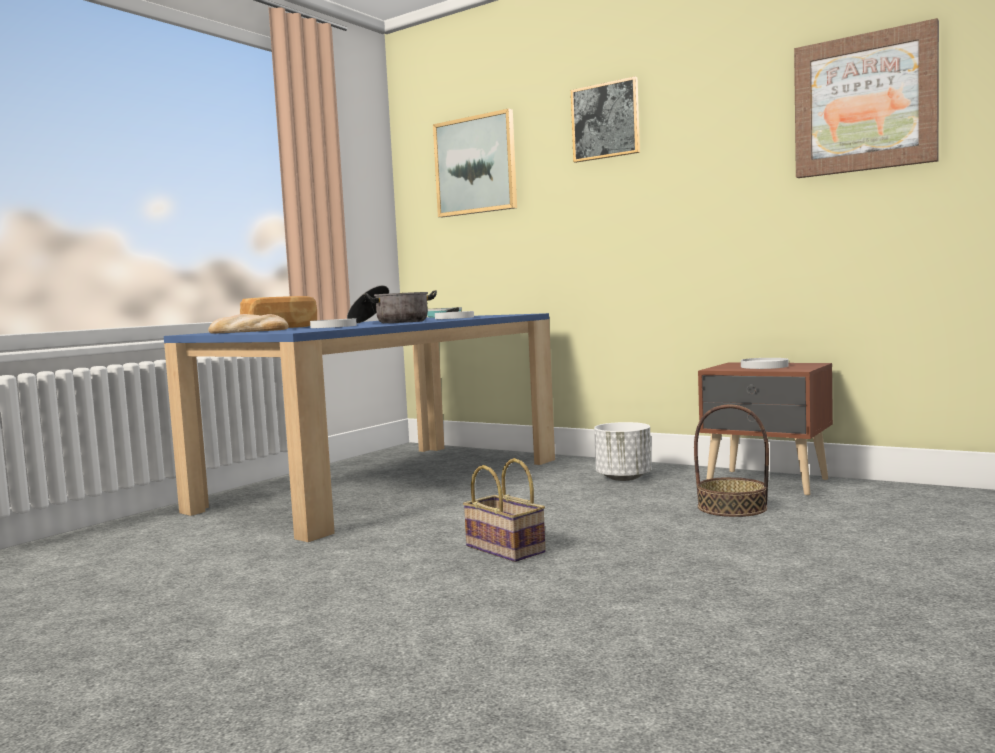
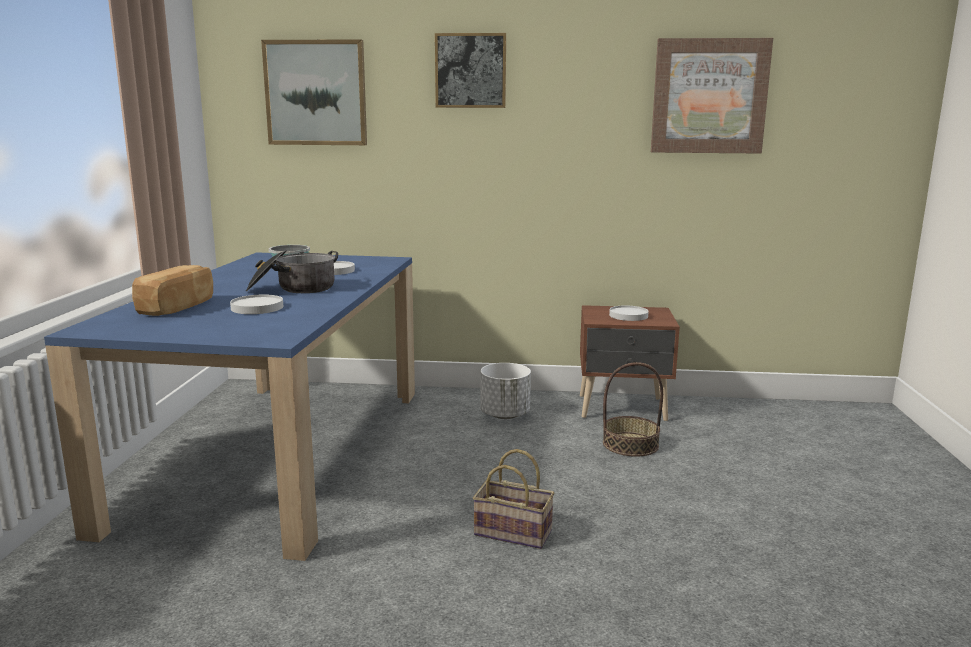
camera: 30 degrees left, 10 degrees up
(248, 331) = (166, 325): bread -> none

